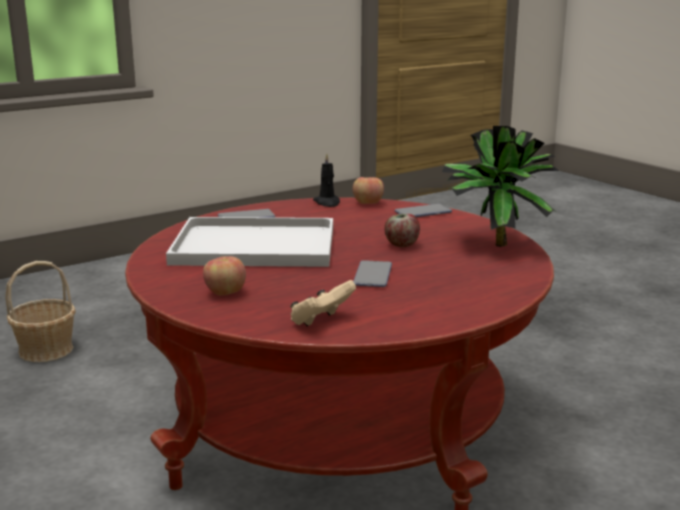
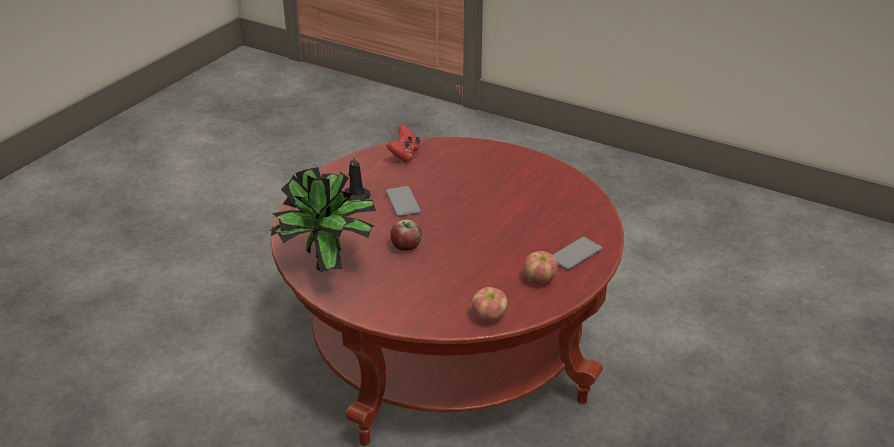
camera: 155 degrees right, 15 degrees up
(46, 350) = (770, 352): basket -> none
(225, 292) = (483, 162): apple -> apple (540, 280)
(258, 245) = (518, 216): white tray -> none
(321, 321) = (404, 155): beige game controller -> red game controller
(327, 203) = (531, 306): black candle -> black candle (355, 196)
(423, 212) = (420, 312): phone -> none

